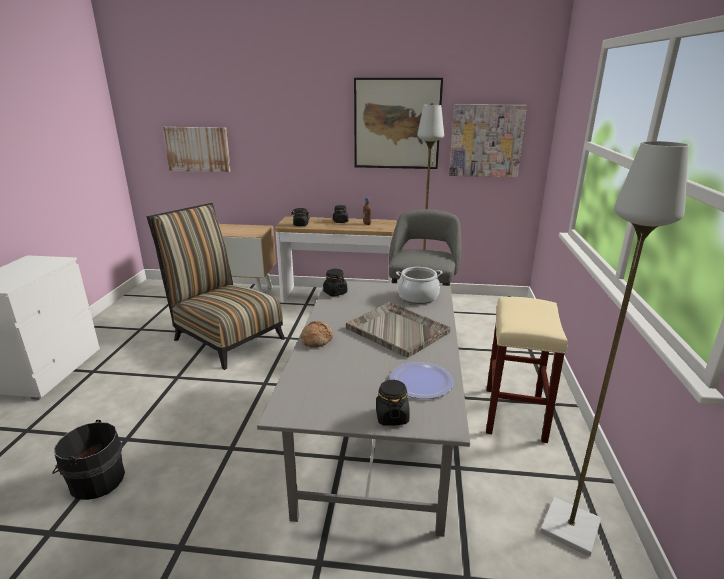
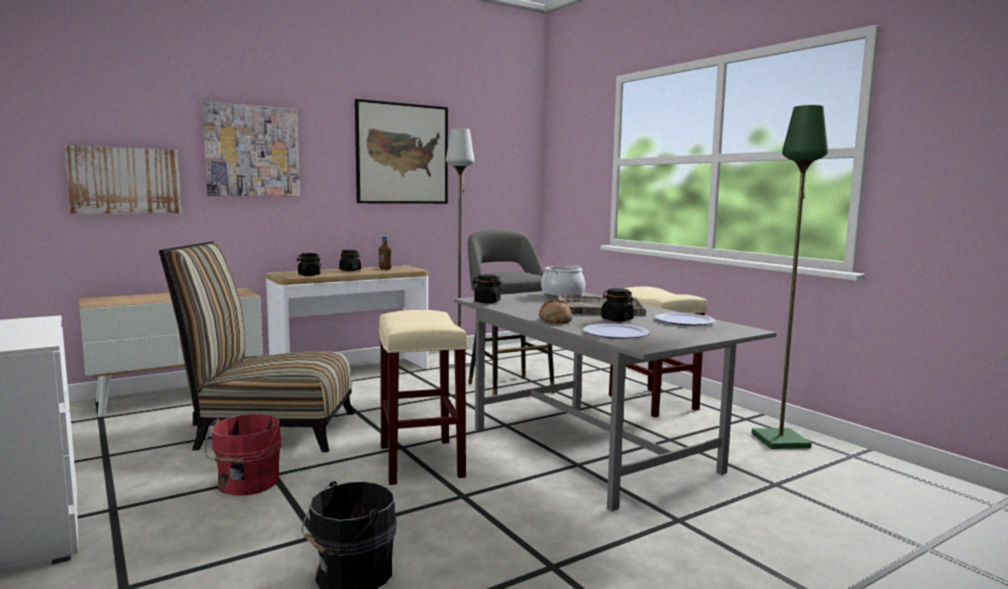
camera: 40 degrees left, 15 degrees down
(157, 379) = (247, 483): none -> red bucket
(256, 401) = (420, 461): none -> beige stool
(313, 380) = (615, 333): none -> plate
(392, 416) = (712, 334): black jar -> black jar (617, 319)
(486, 141) = (488, 174): picture -> picture (252, 151)
(571, 528) = (781, 441): grey floor lamp -> green floor lamp

